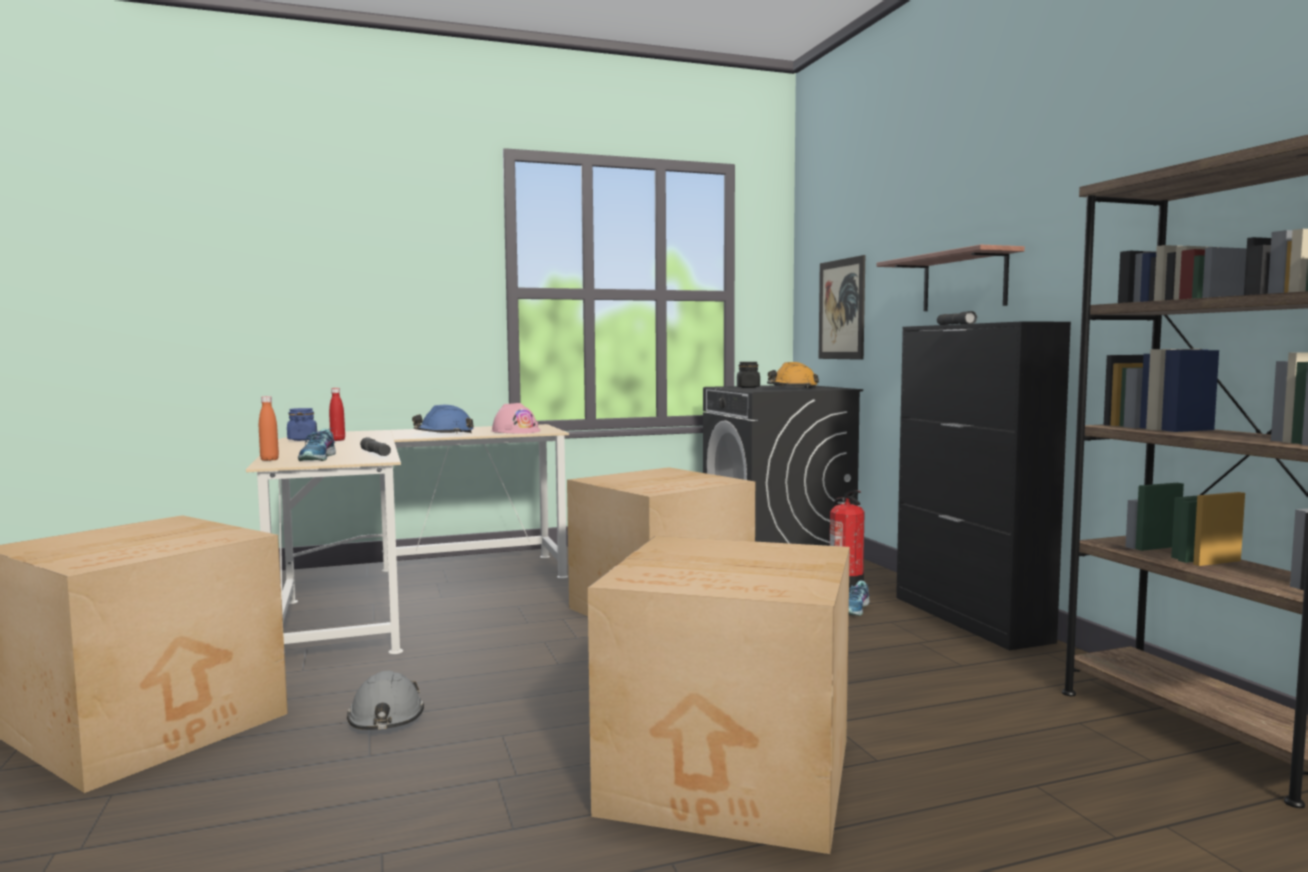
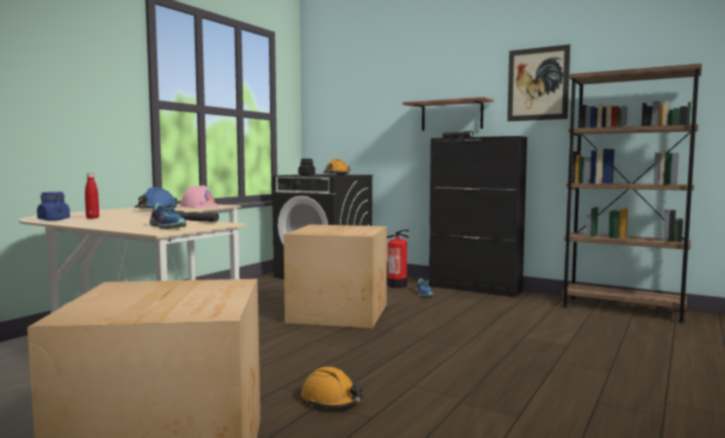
camera: 40 degrees left, 0 degrees up
(269, 460) = (133, 230): orange bottle -> none
(386, 719) = (331, 400): grey hard hat -> orange hard hat
(732, 777) = (541, 367): cardboard box -> none
(841, 309) = (350, 128): picture -> picture (537, 84)

